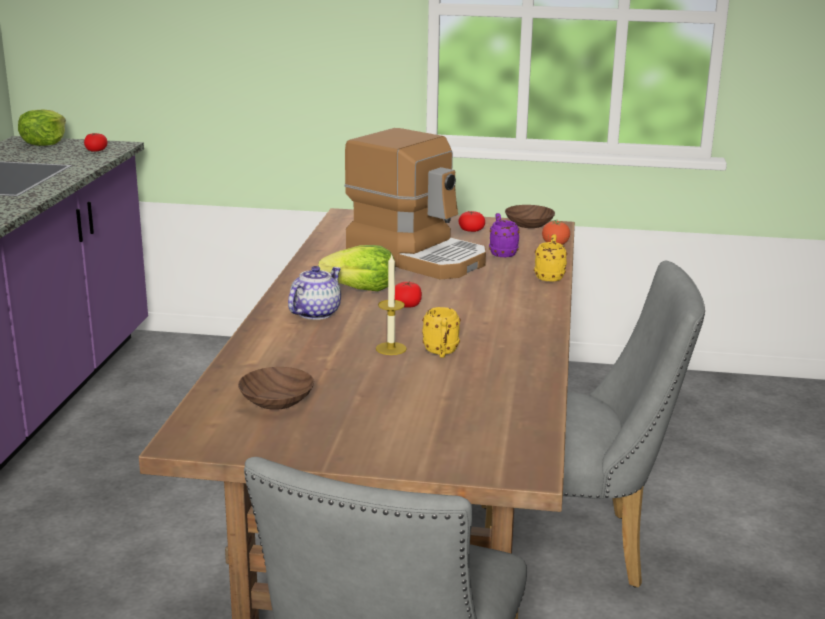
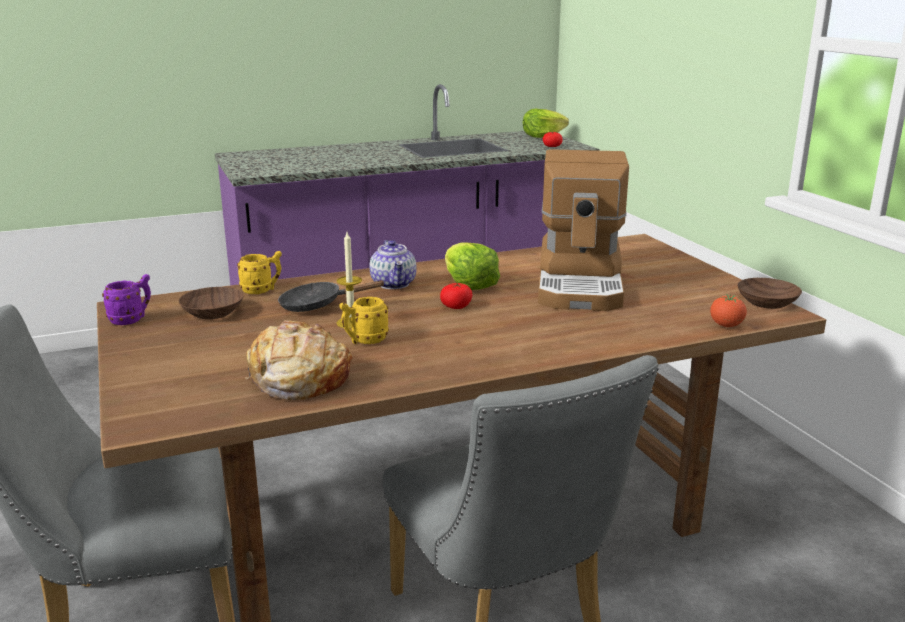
camera: 60 degrees right, 0 degrees up
(315, 313) = (394, 284): teapot -> teapot turned 75 degrees clockwise
(325, 352) = (317, 305): none -> black frying pan
(471, 230) = (693, 286): tomato -> none
(494, 392) = (298, 378): none -> bread
(501, 253) = (655, 309): purple mug -> purple mug (132, 319)
(549, 276) = (626, 342): yellow mug -> yellow mug (262, 290)

